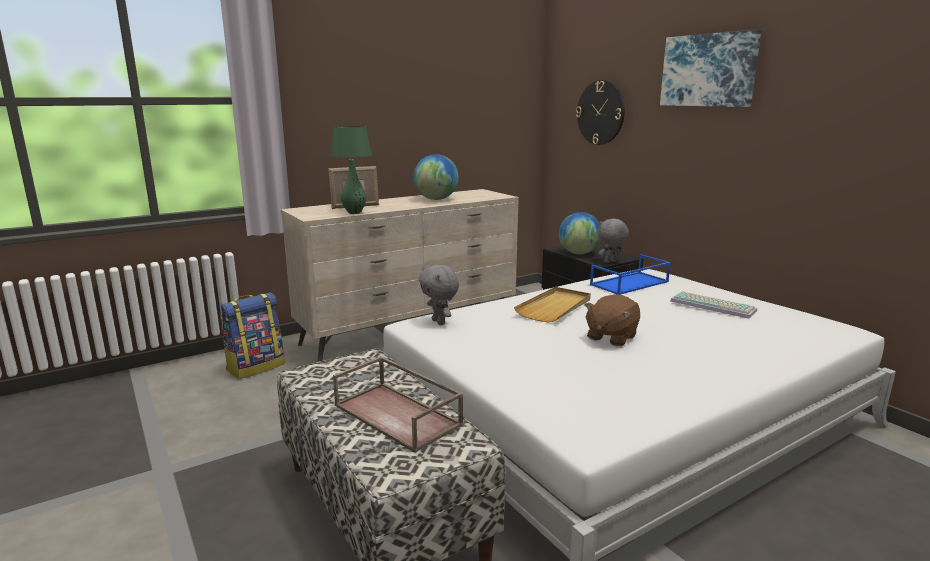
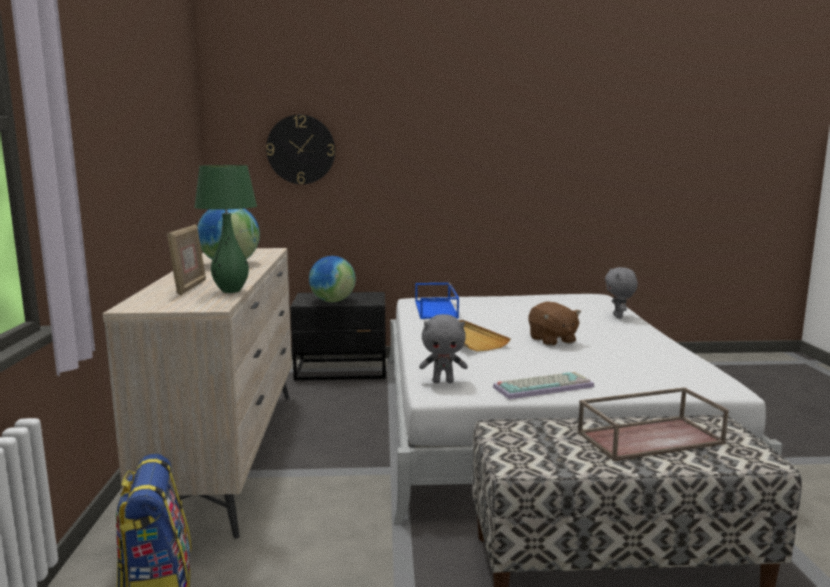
camera: 60 degrees left, 5 degrees down
(610, 262) = (377, 300): grey plush toy -> grey plush toy (619, 317)
(708, 70) = (429, 109): picture -> none
(714, 306) = (524, 304): keyboard -> keyboard (543, 386)

